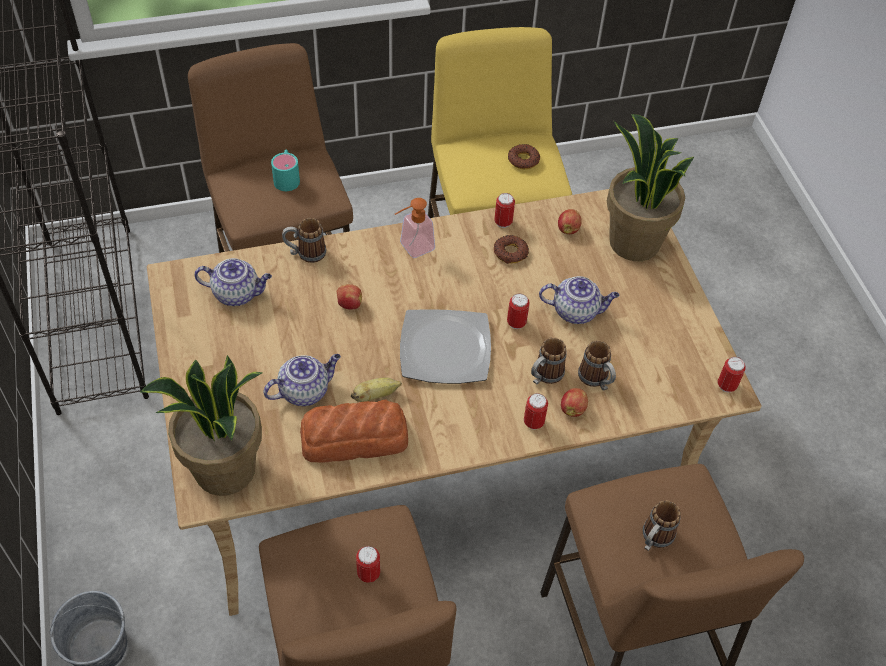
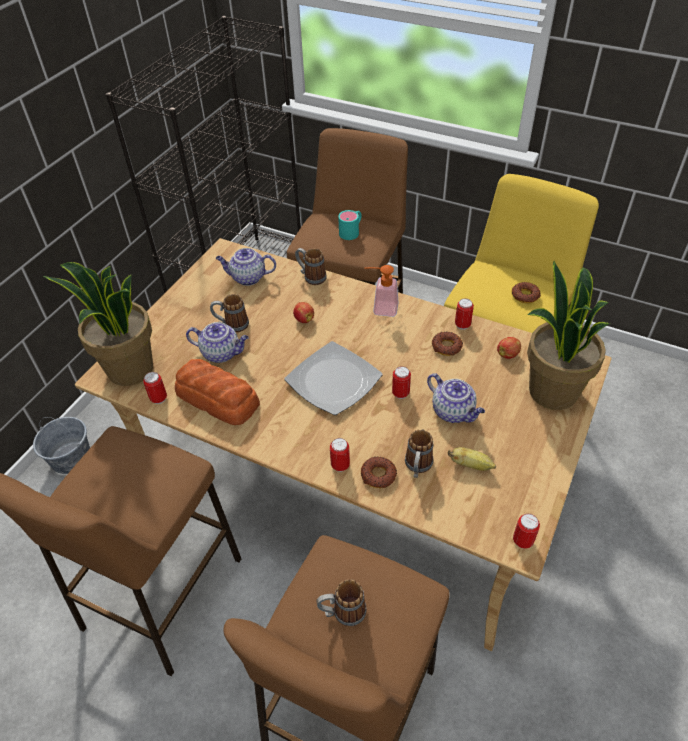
camera: 45 degrees right, 5 degrees down
(237, 293) = (247, 278): teapot -> teapot turned 135 degrees clockwise
(368, 574) = (137, 487): can -> can (158, 398)
(375, 395) = (258, 382): banana -> banana (471, 465)
(544, 376) = (382, 440): mug -> mug (231, 325)
(573, 409) = (378, 475): apple -> donut

